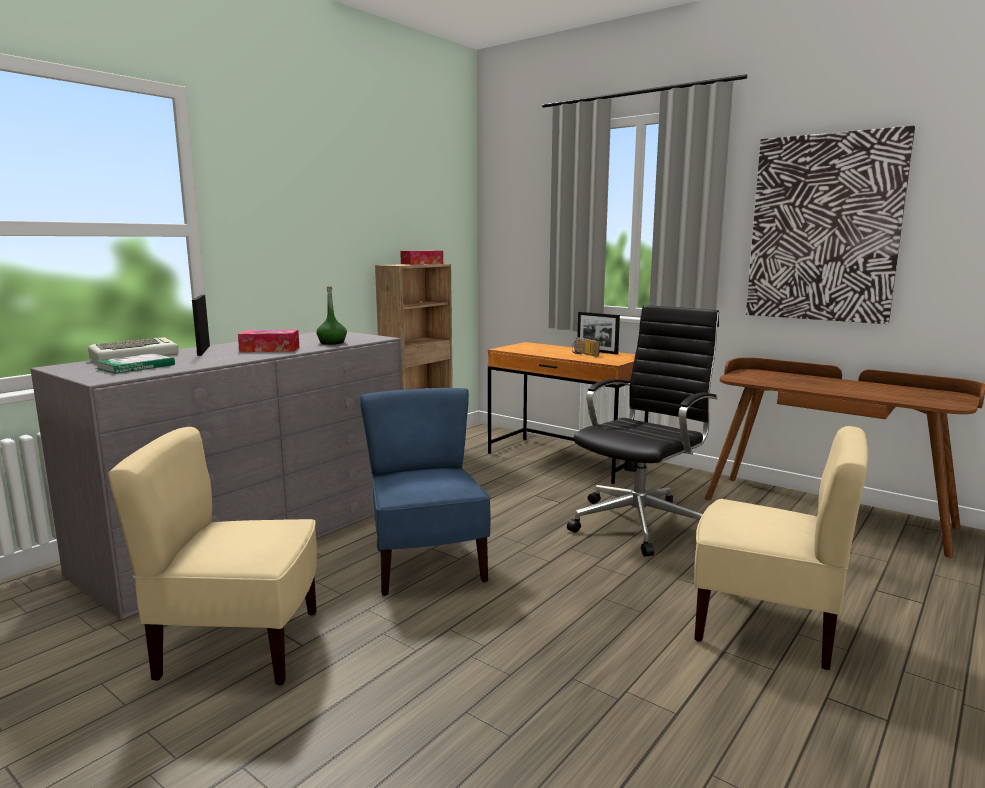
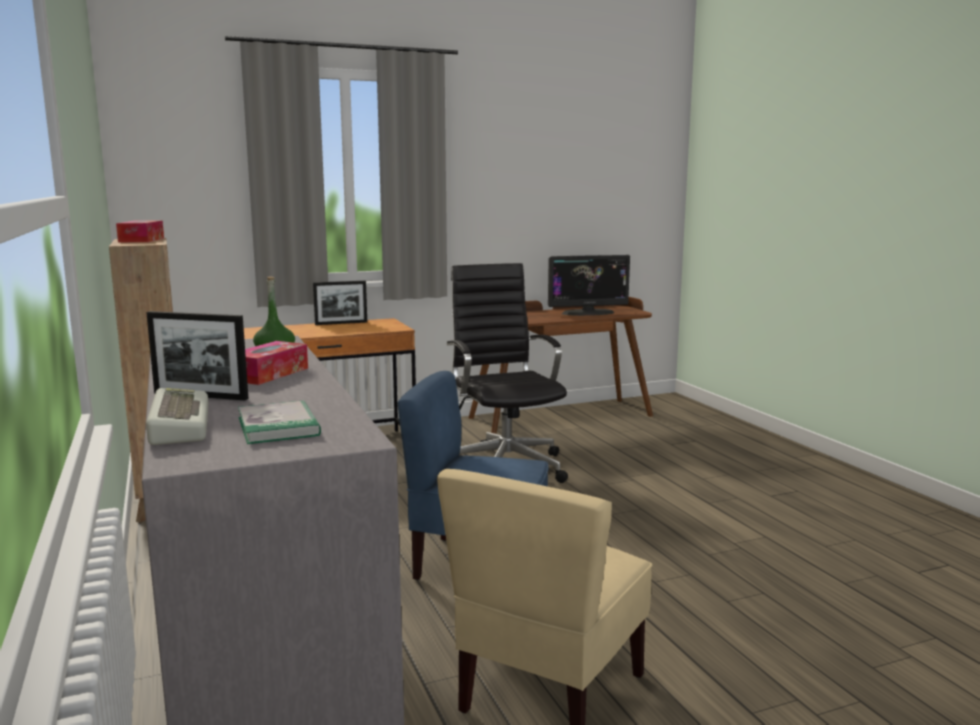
camera: 60 degrees left, 0 degrees up
(583, 354) = (343, 327): radio -> none
(766, 626) = (689, 483): beige chair -> none
(823, 228) = (517, 189): picture -> none
(879, 391) = (588, 313): none -> monitor

